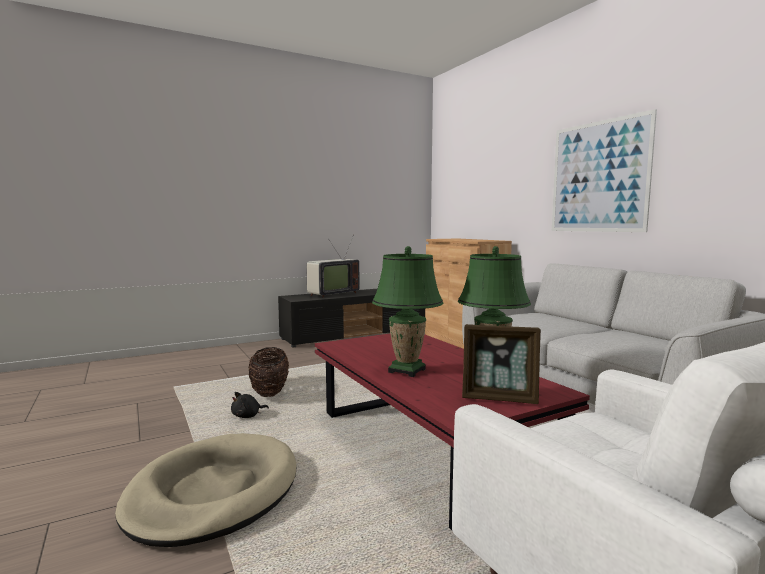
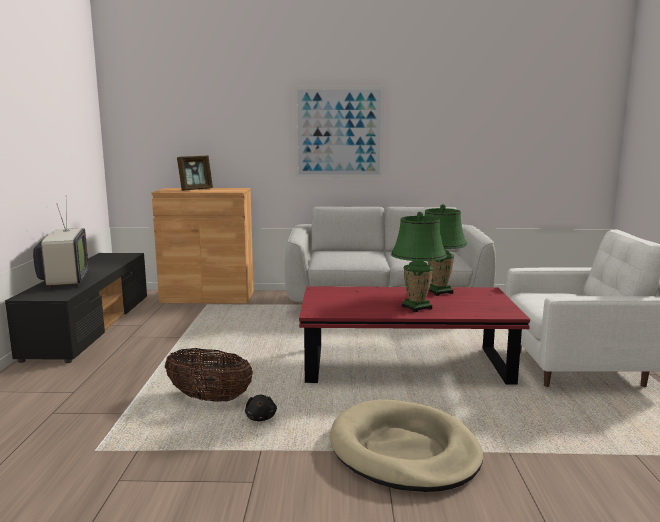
camera: 60 degrees left, 5 degrees up
(499, 398) = (489, 301): picture frame -> picture frame (196, 189)

